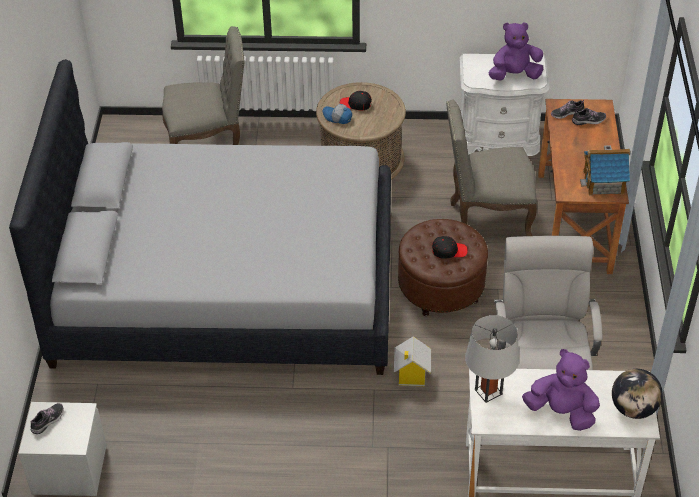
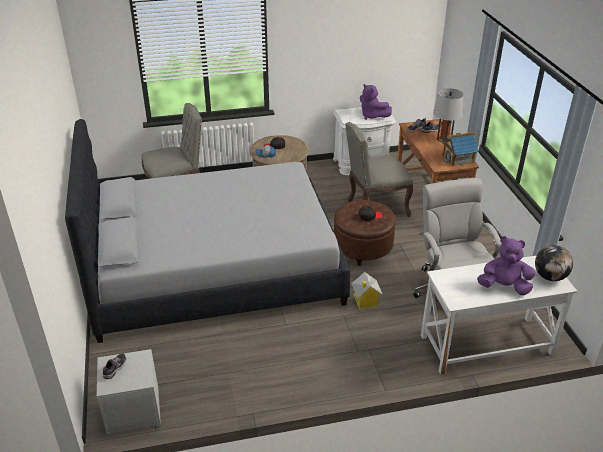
camera: 15 degrees left, 10 degrees down
(488, 392) = (448, 283): grey table lamp -> grey table lamp (444, 139)
(514, 75) = (372, 116): purple plush toy -> purple plush toy turned 105 degrees counterclockwise

